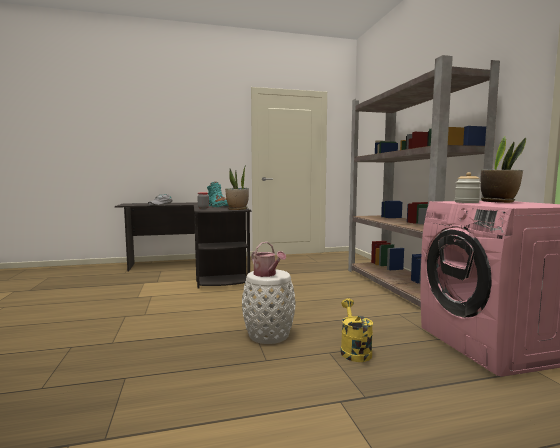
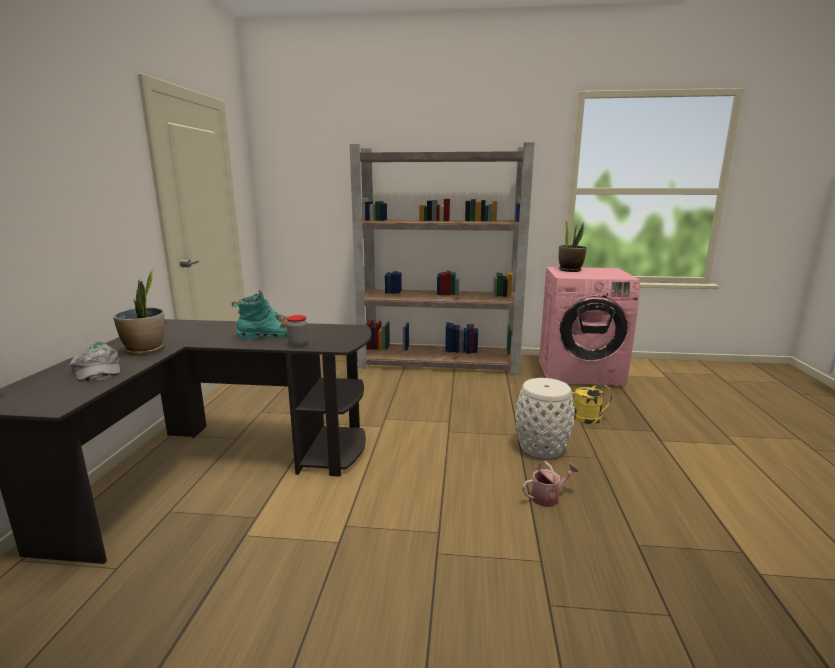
camera: 70 degrees left, 10 degrees up
(237, 209) = (351, 329): potted plant -> potted plant (145, 350)
(267, 274) = (551, 386): watering can -> watering can (548, 497)
(466, 202) = (577, 275): jar -> none

